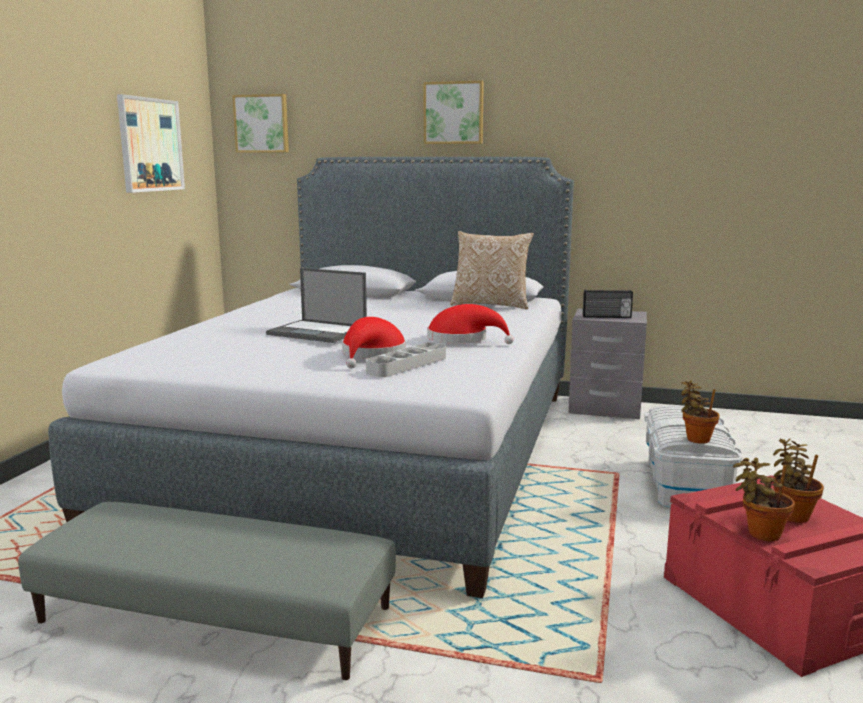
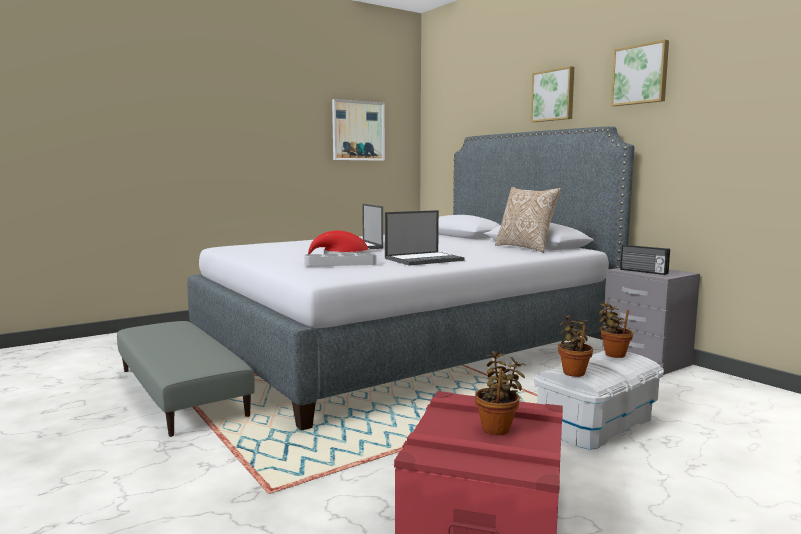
camera: 40 degrees right, 5 degrees down
(262, 124) = (444, 115): picture -> picture (640, 74)
(462, 339) = (424, 259): red hat -> laptop
(760, 533) = (435, 427): potted plant -> potted plant (613, 354)

